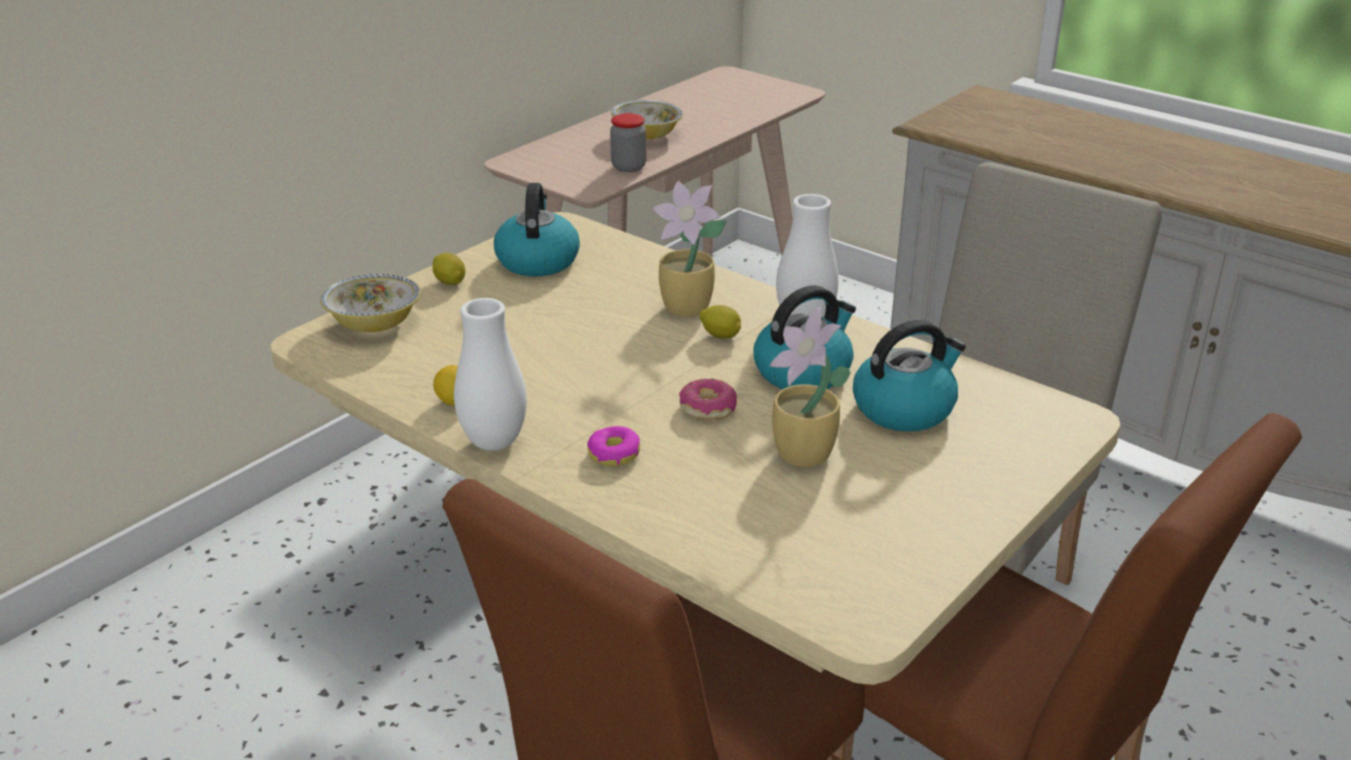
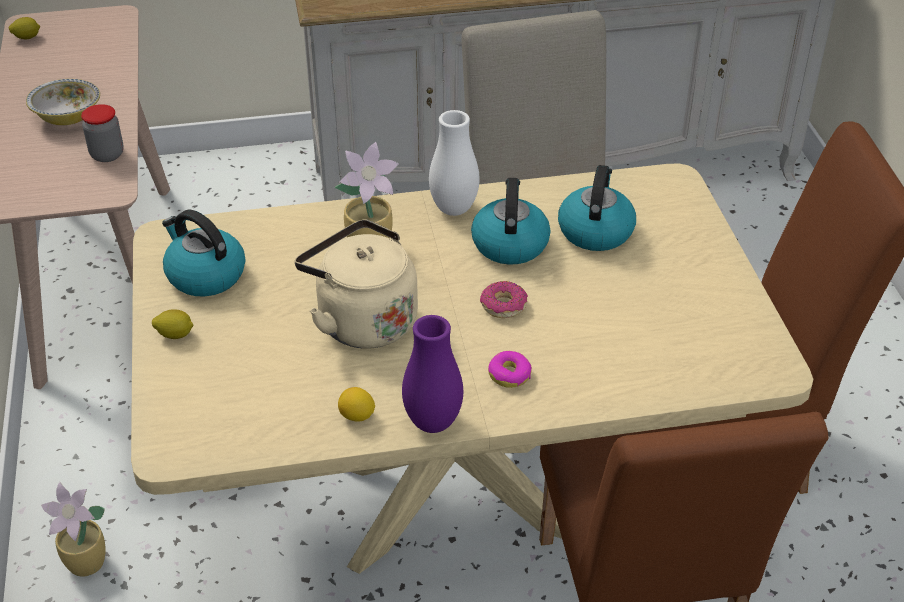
camera: 50 degrees left, 10 degrees up
(374, 323) = (186, 405): bowl -> none
(494, 442) = (433, 422): white vase -> purple vase
(582, 349) = (362, 320): none -> beige kettle
(721, 336) = (424, 251): lemon -> lemon (27, 38)
(803, 456) = (600, 298): potted plant -> potted plant (88, 564)

